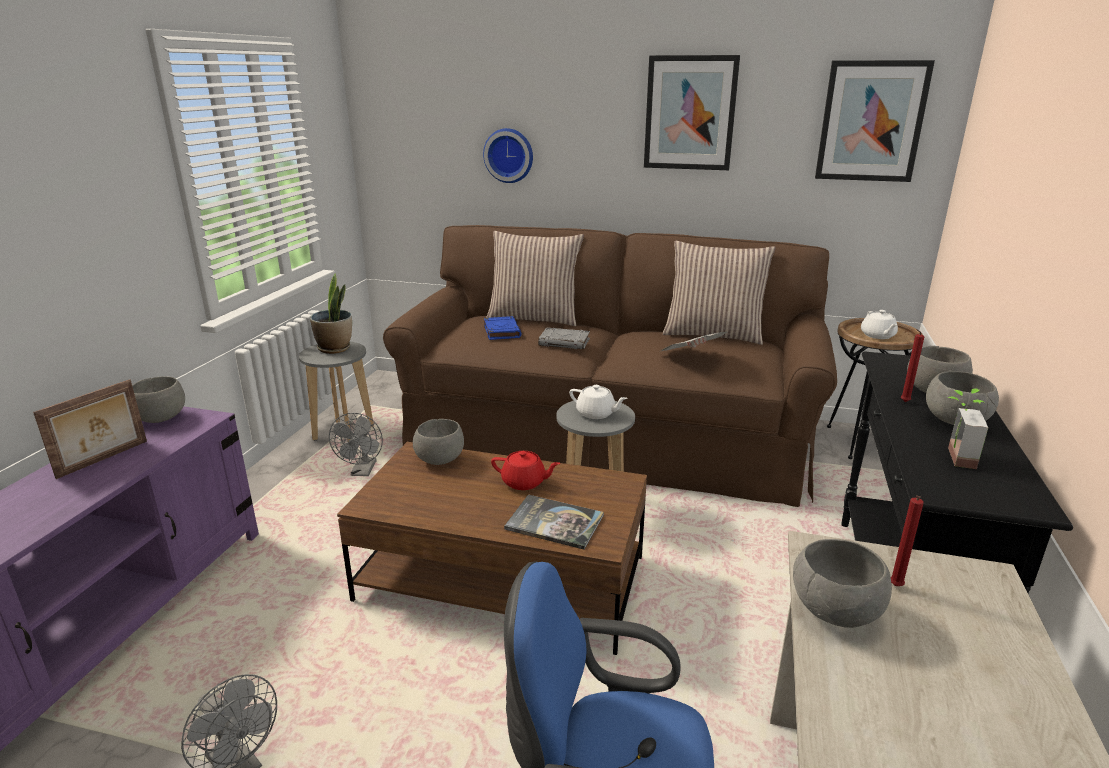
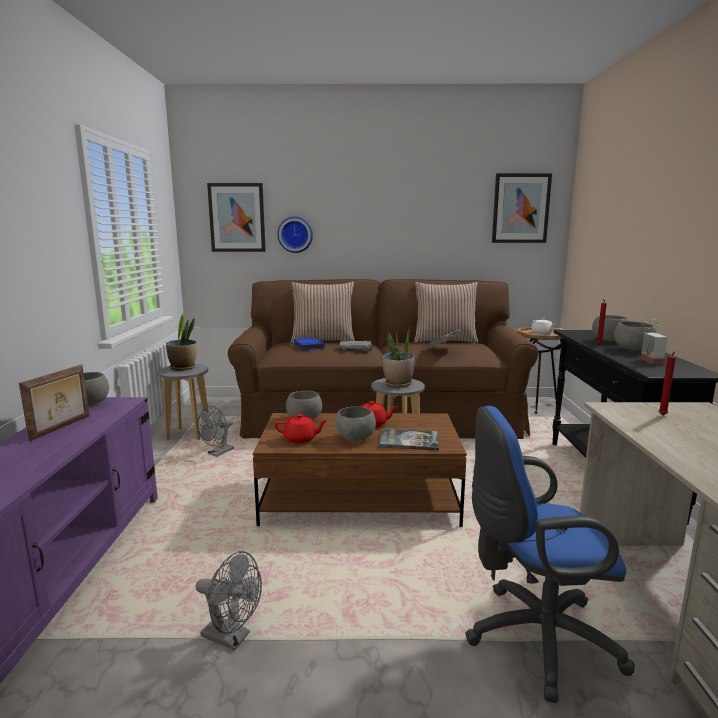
camera: 15 degrees left, 10 degrees down
(362, 472) = (218, 453): grey fan -> grey fan turned 45 degrees clockwise
(412, 497) = (301, 439): none -> red teapot
(596, 413) = (398, 384): white teapot -> potted plant
(690, 113) = (414, 205): picture -> picture (237, 217)
(836, 612) = (644, 427): grey bowl -> grey bowl (355, 438)

